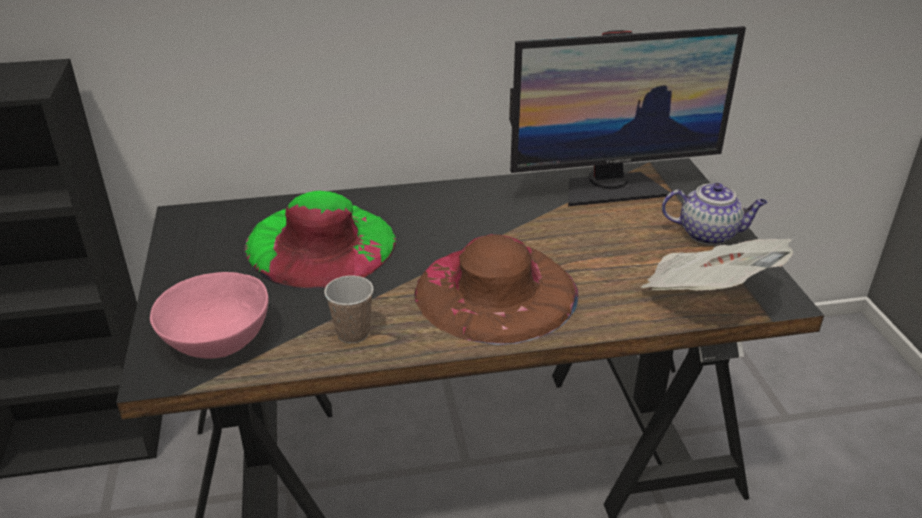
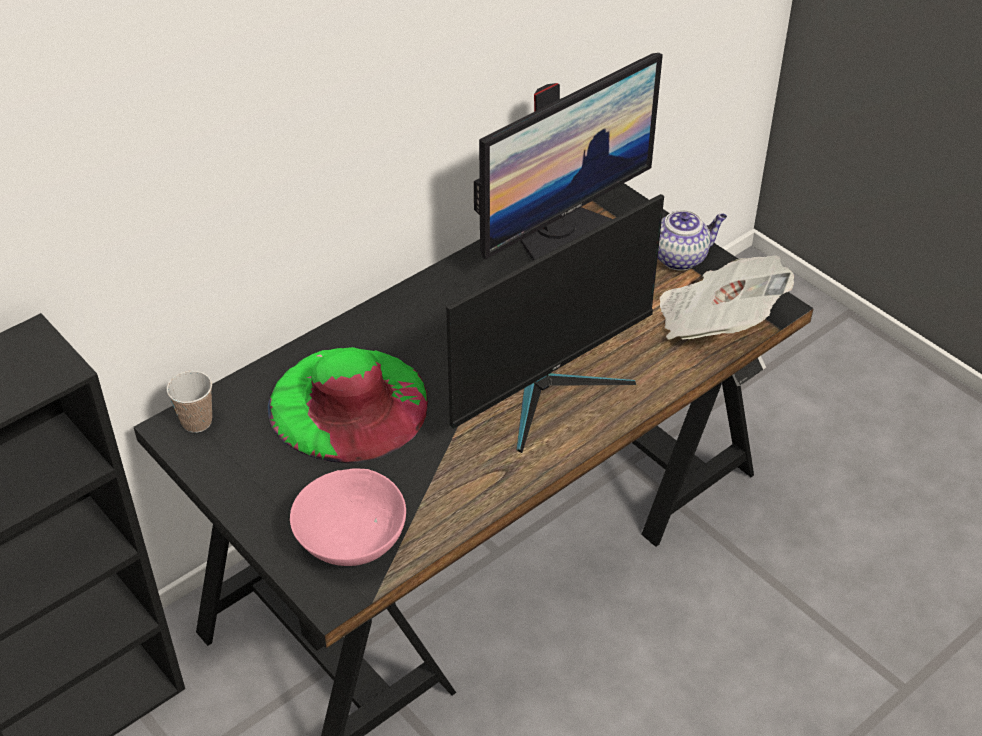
camera: 30 degrees left, 10 degrees up
(353, 333) = (465, 482): cup -> cup (197, 422)
(496, 291) = (549, 390): brown hat -> monitor

